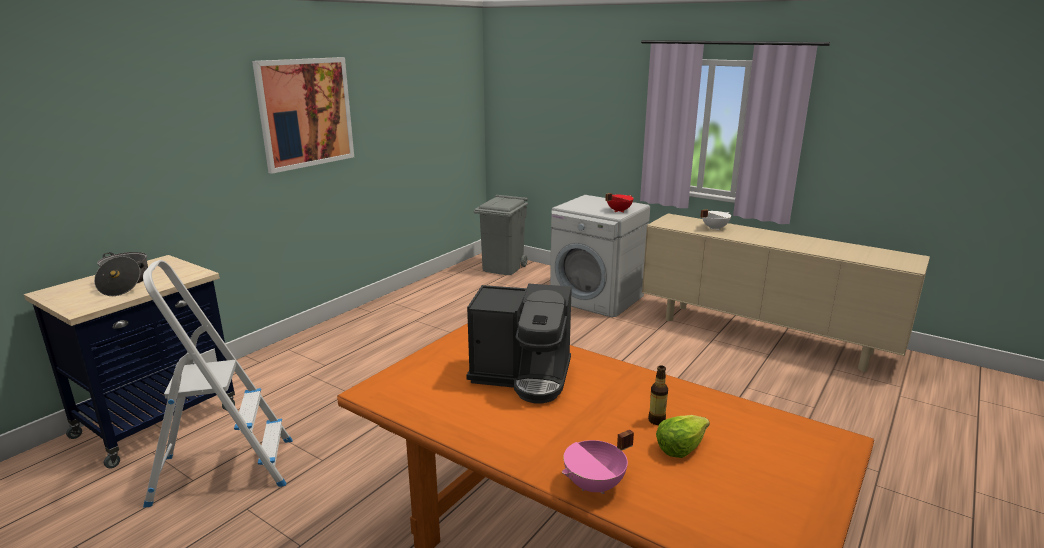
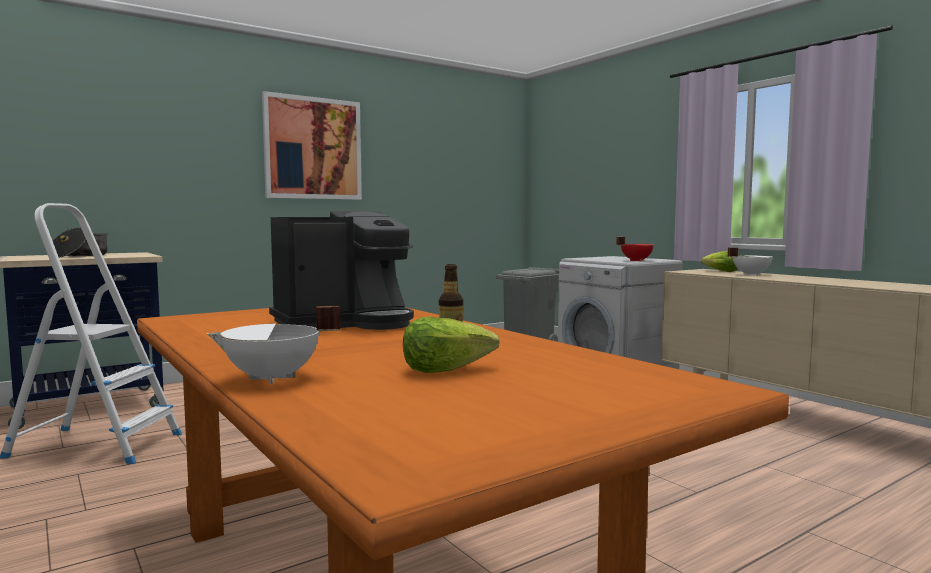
camera: 20 degrees right, 15 degrees down
(522, 376) = (345, 323): coffee machine -> coffee machine turned 60 degrees counterclockwise
(595, 485) = (273, 378): pink cooking pot -> white cooking pot
(687, 221) = (720, 271): none -> lettuce

